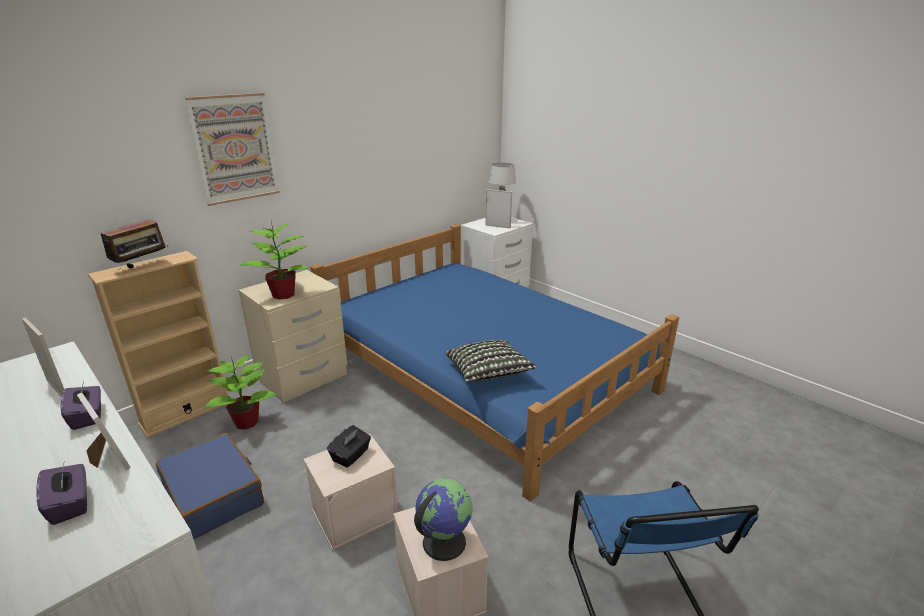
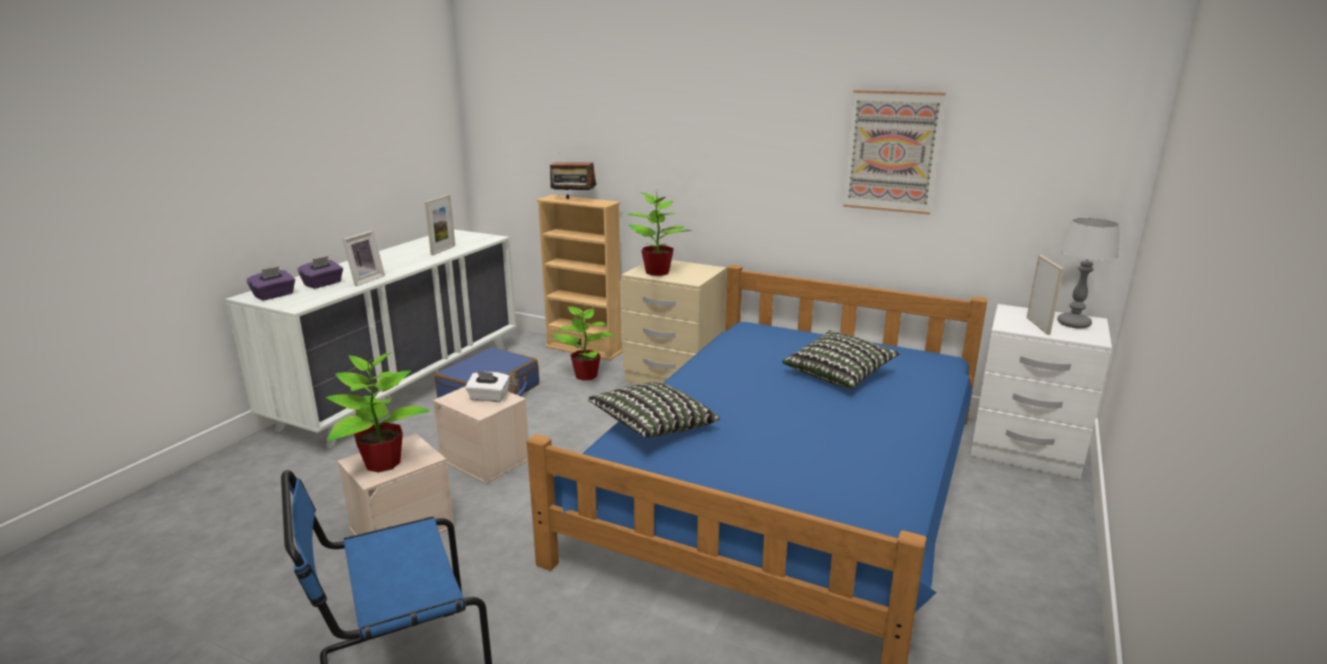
camera: 70 degrees right, 5 degrees down
(88, 416) = (413, 264): purple tissue box -> purple tissue box (274, 295)
(235, 148) = (680, 114): picture -> picture (892, 151)
(351, 455) = (488, 397): black tissue box -> white tissue box
(443, 541) = (381, 463): globe -> potted plant
(455, 296) = (839, 374): none -> pillow

